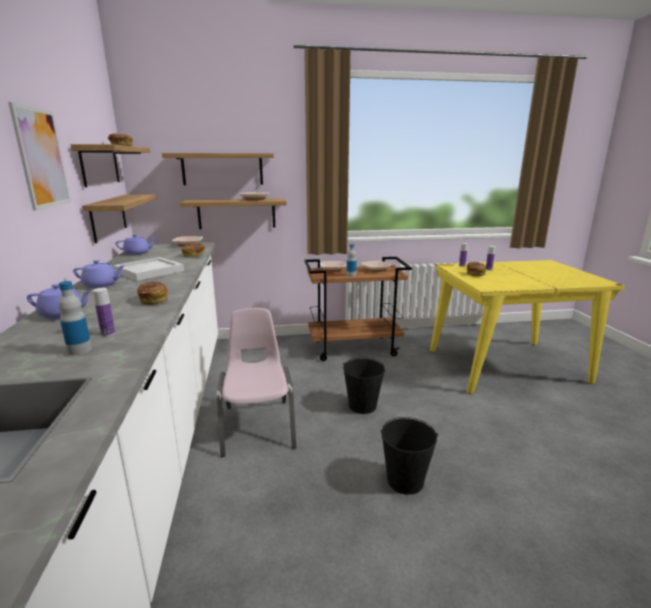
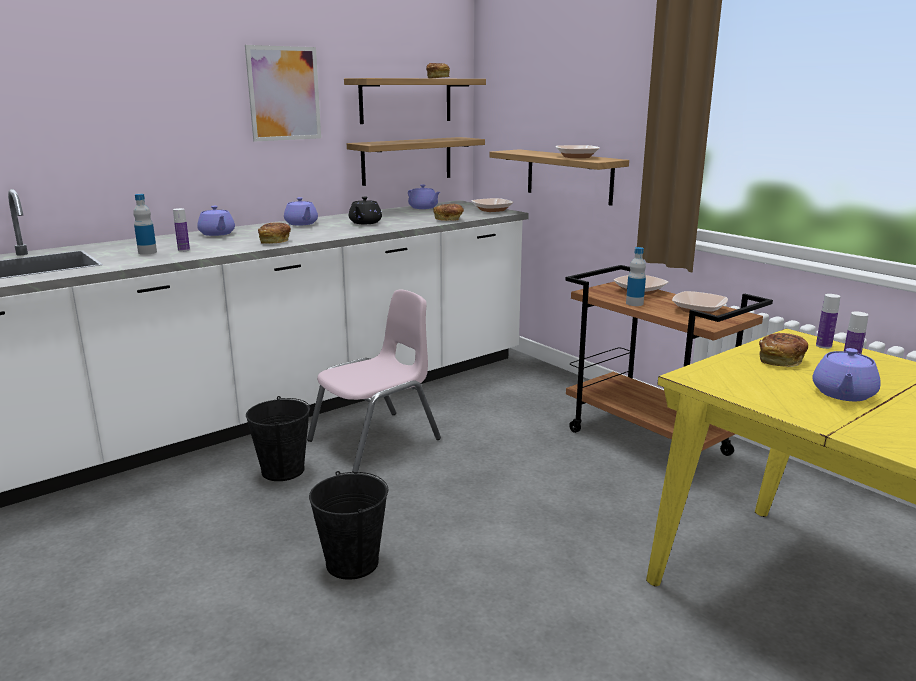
camera: 60 degrees right, 0 degrees up
(150, 271) = (365, 223): white tray -> black teapot
(222, 169) = (560, 108): shelf -> none
(362, 406) = (490, 491): black bucket -> black bucket (282, 470)
(516, 276) = (843, 394): none -> purple teapot

